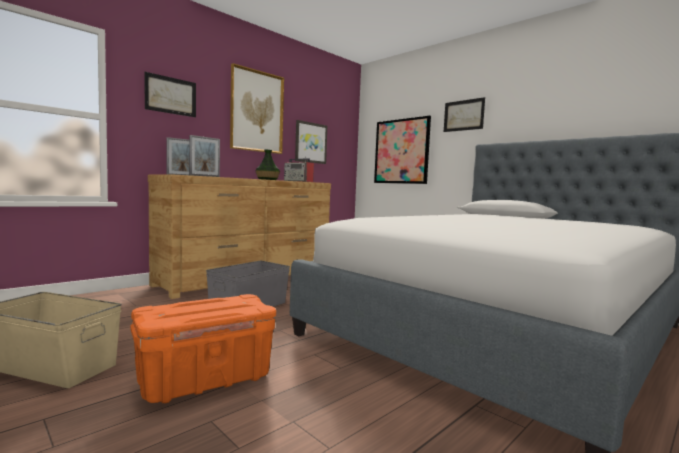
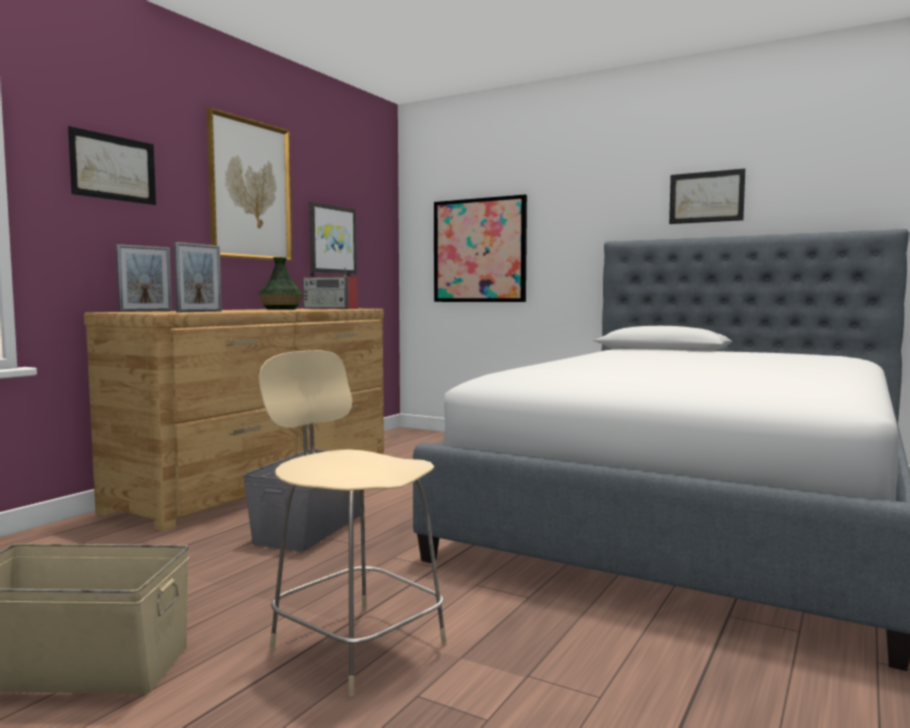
camera: 15 degrees left, 0 degrees up
(206, 379) = (354, 644): orange storage box -> beige chair
(463, 115) = (580, 196): picture -> picture (706, 197)

